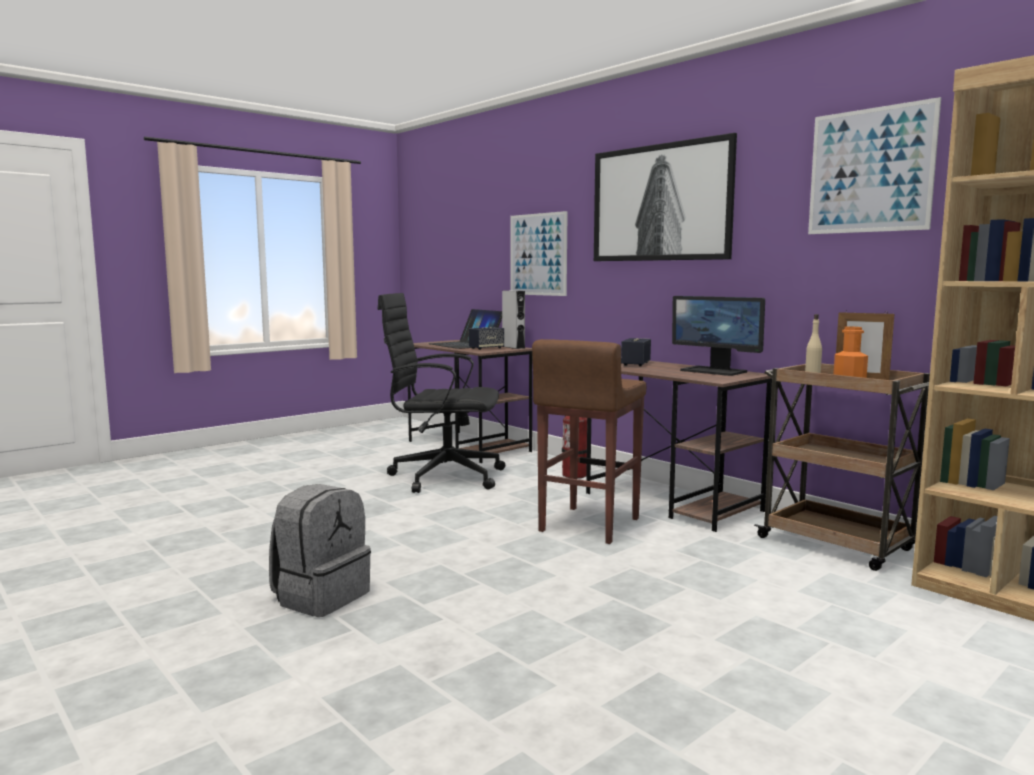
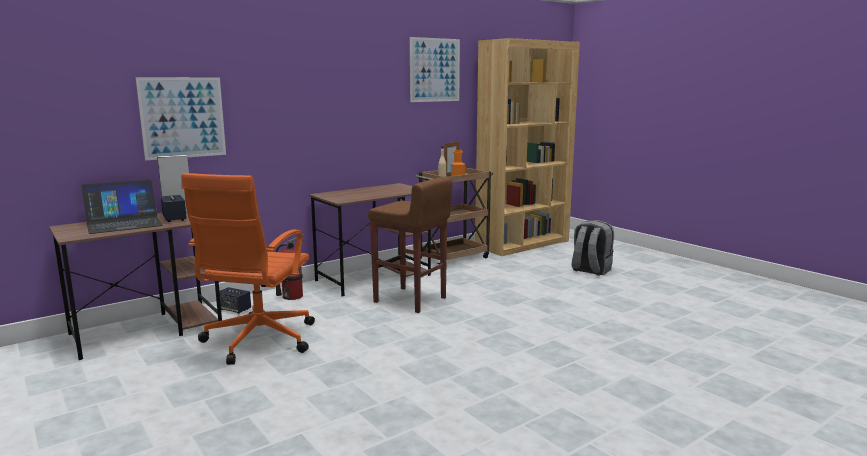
camera: 85 degrees left, 5 degrees up
(321, 596) = (530, 375): grey backpack -> grey backpack (590, 270)
(443, 476) = (257, 341): black office chair -> orange office chair
(635, 364) = (337, 196): speaker -> speaker (234, 309)
(661, 203) = (315, 77): picture -> none
(714, 371) = (383, 188): monitor -> none

